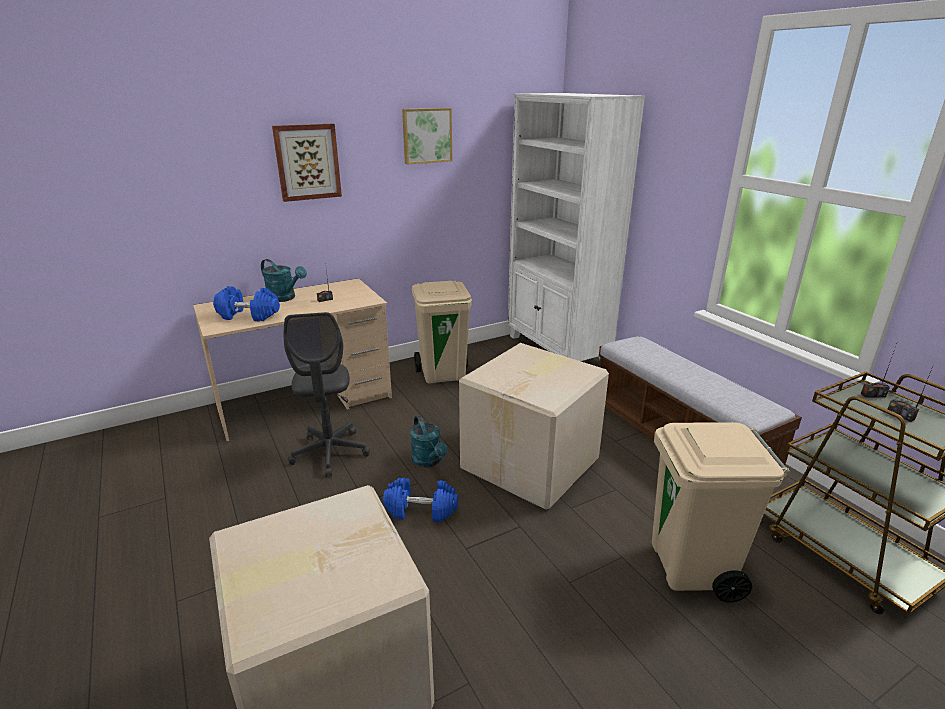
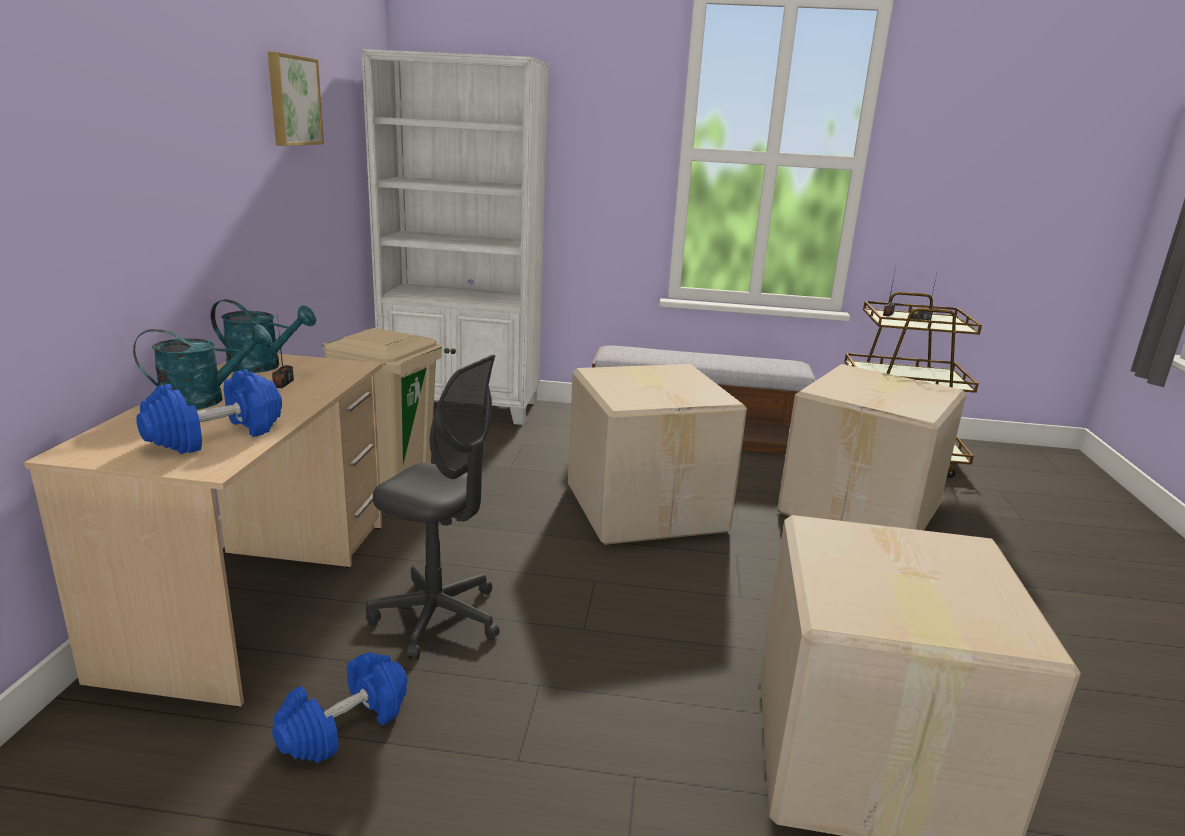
camera: 55 degrees left, 5 degrees down
(307, 162) = (171, 133): picture -> none
(421, 510) = (648, 597): blue dumbbell -> blue dumbbell (344, 725)
(429, 461) = (562, 557): turquoise watering can -> turquoise watering can (263, 367)
(692, 568) = (862, 509): beige trash can -> cardboard box

